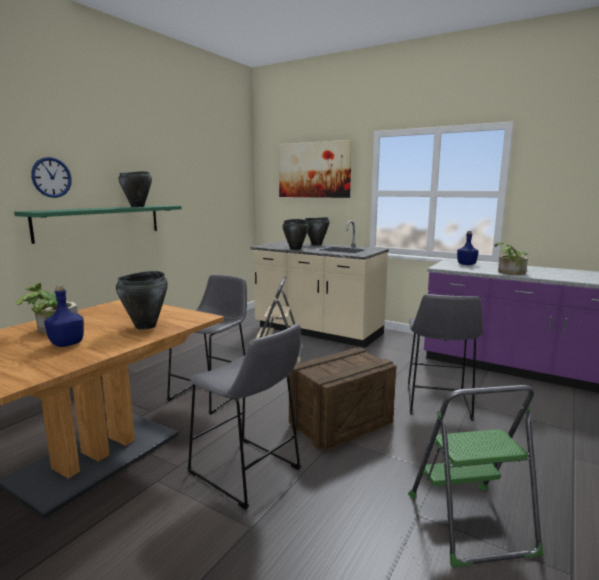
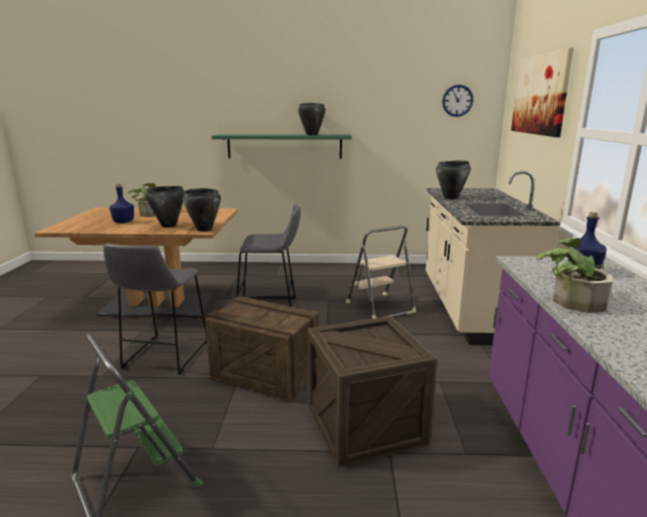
camera: 60 degrees right, 5 degrees up
(51, 177) = (246, 109): wall clock -> wall clock (457, 100)
(316, 244) = (503, 198): black cooking pot -> black cooking pot (204, 229)
(437, 404) = (365, 424): grey stool -> crate

